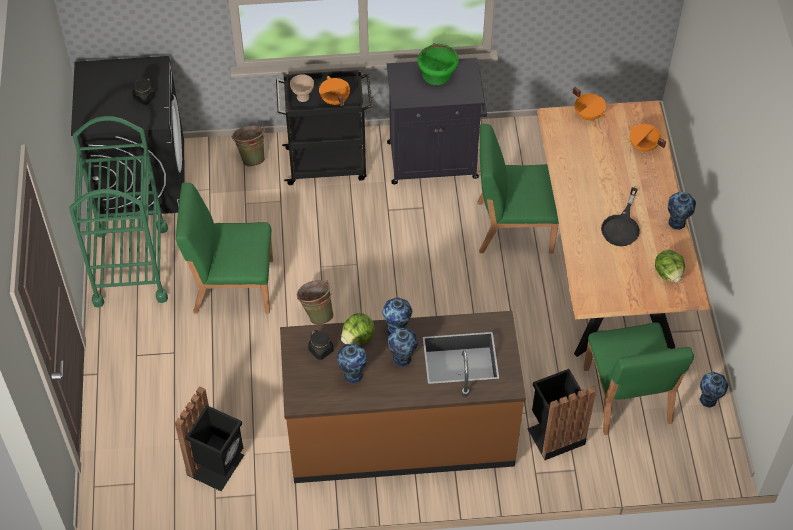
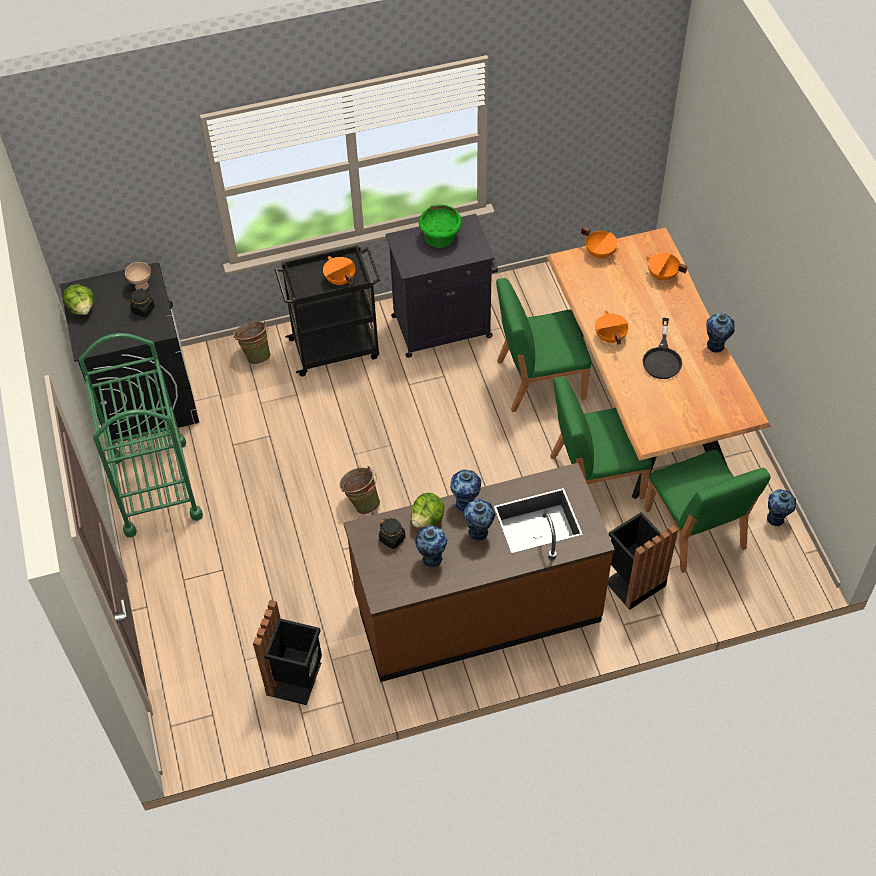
camera: 10 degrees left, 0 degrees up
(232, 285) = (267, 489): green chair -> green chair (595, 476)
(303, 97) = (307, 282): beige bowl -> beige bowl (142, 286)
(576, 197) = (609, 337): none -> orange cooking pot
(668, 273) = (721, 397): lettuce -> lettuce (82, 308)

